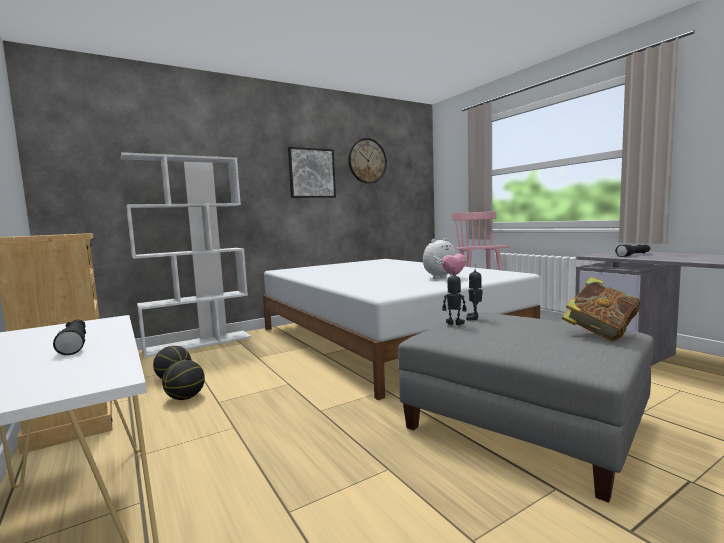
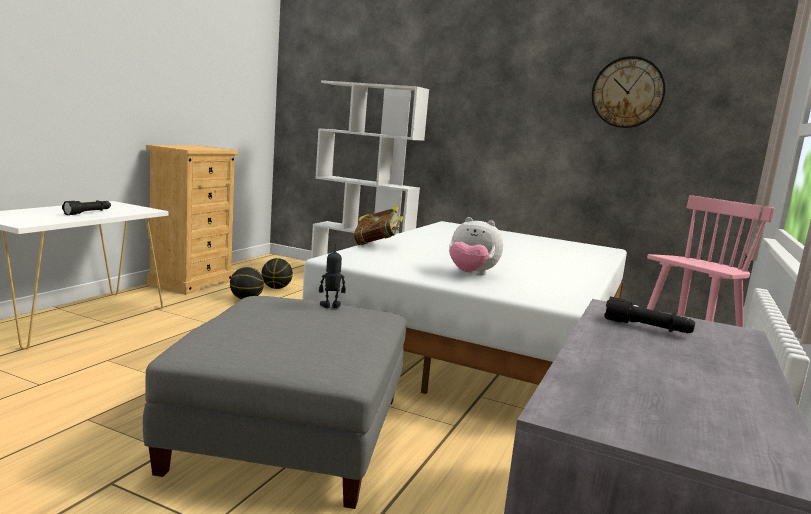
camera: 55 degrees right, 5 degrees up
(311, 173) = (529, 107): picture -> none
(454, 324) = (299, 301): toy robot -> none
(600, 333) = (313, 358): book -> book (377, 245)

